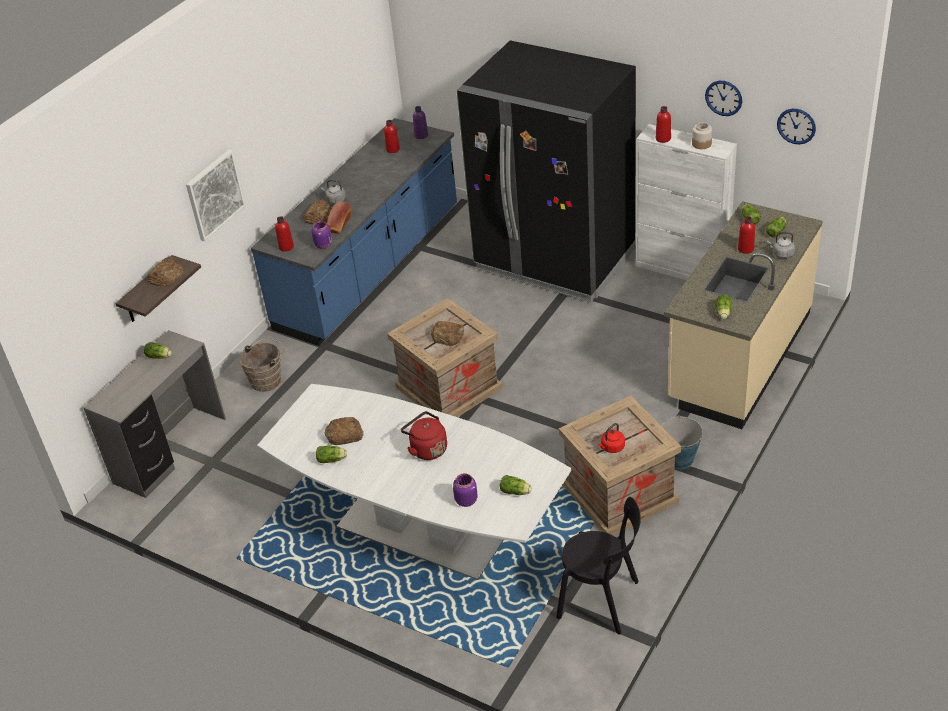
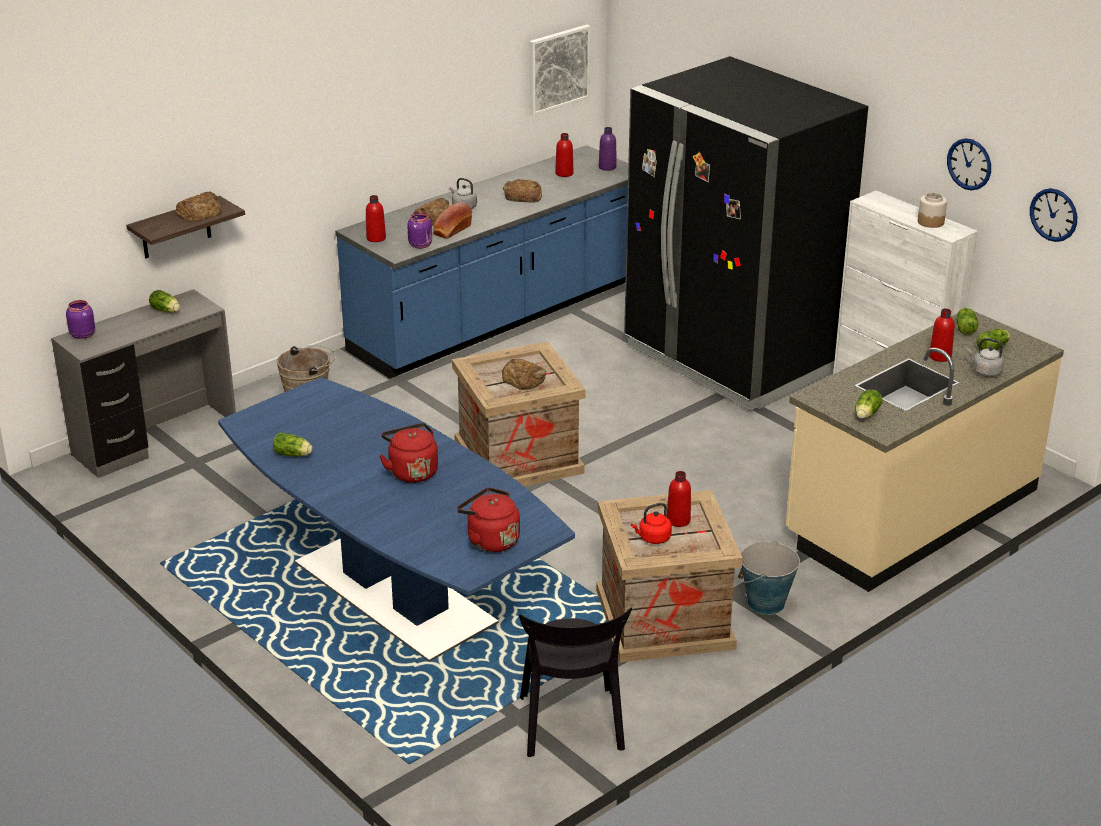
camera: 15 degrees right, 10 degrees down
(214, 195) = (297, 143): picture -> picture (558, 69)
(344, 434) = (324, 434): bread -> bread (522, 196)
(422, 530) = (394, 593): white dining table -> blue dining table
(466, 500) = (423, 533): purple jar -> purple jar (83, 335)
(516, 492) = (490, 540): lettuce -> red kettle
(602, 600) = (571, 727): black chair -> black chair turned 45 degrees clockwise
(663, 138) = (884, 207): red bottle -> red bottle (678, 520)

